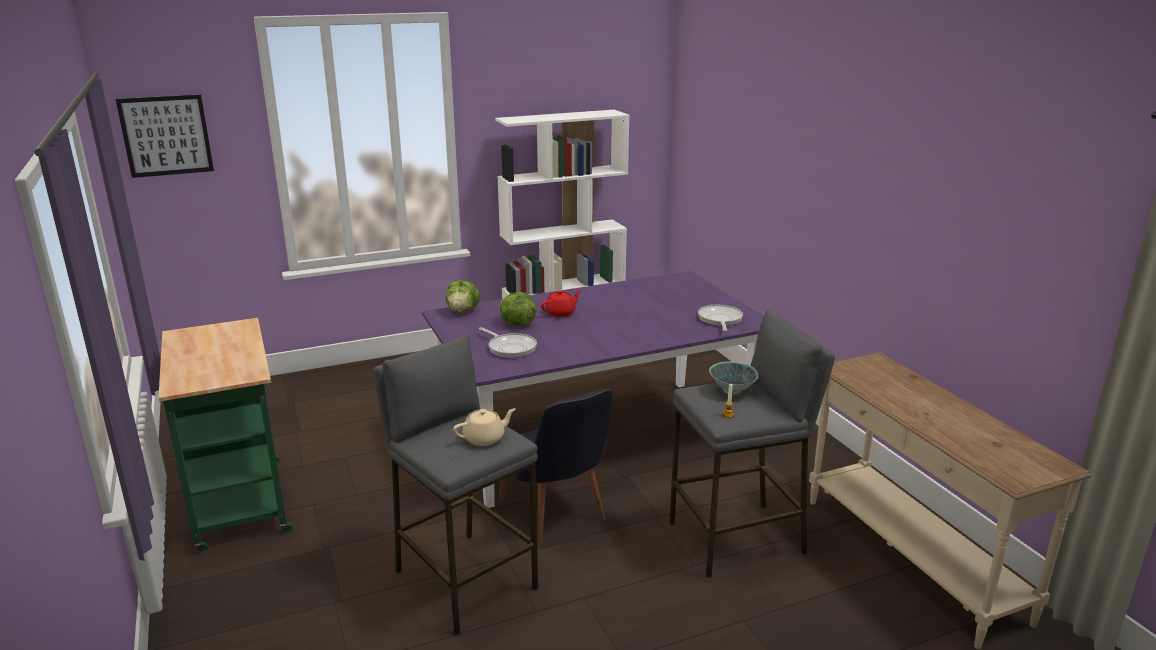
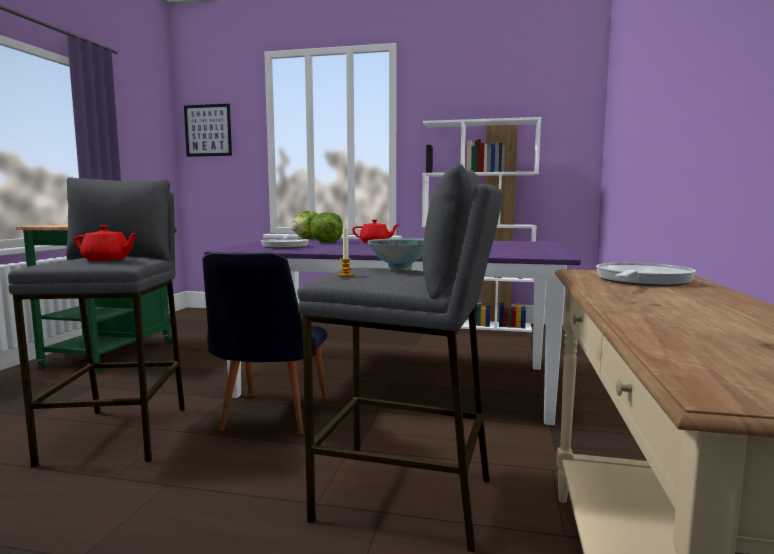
camera: 35 degrees right, 15 degrees down
(485, 438) = (107, 260): beige teapot -> red teapot
(720, 320) = (514, 252): frying pan -> frying pan (640, 281)

